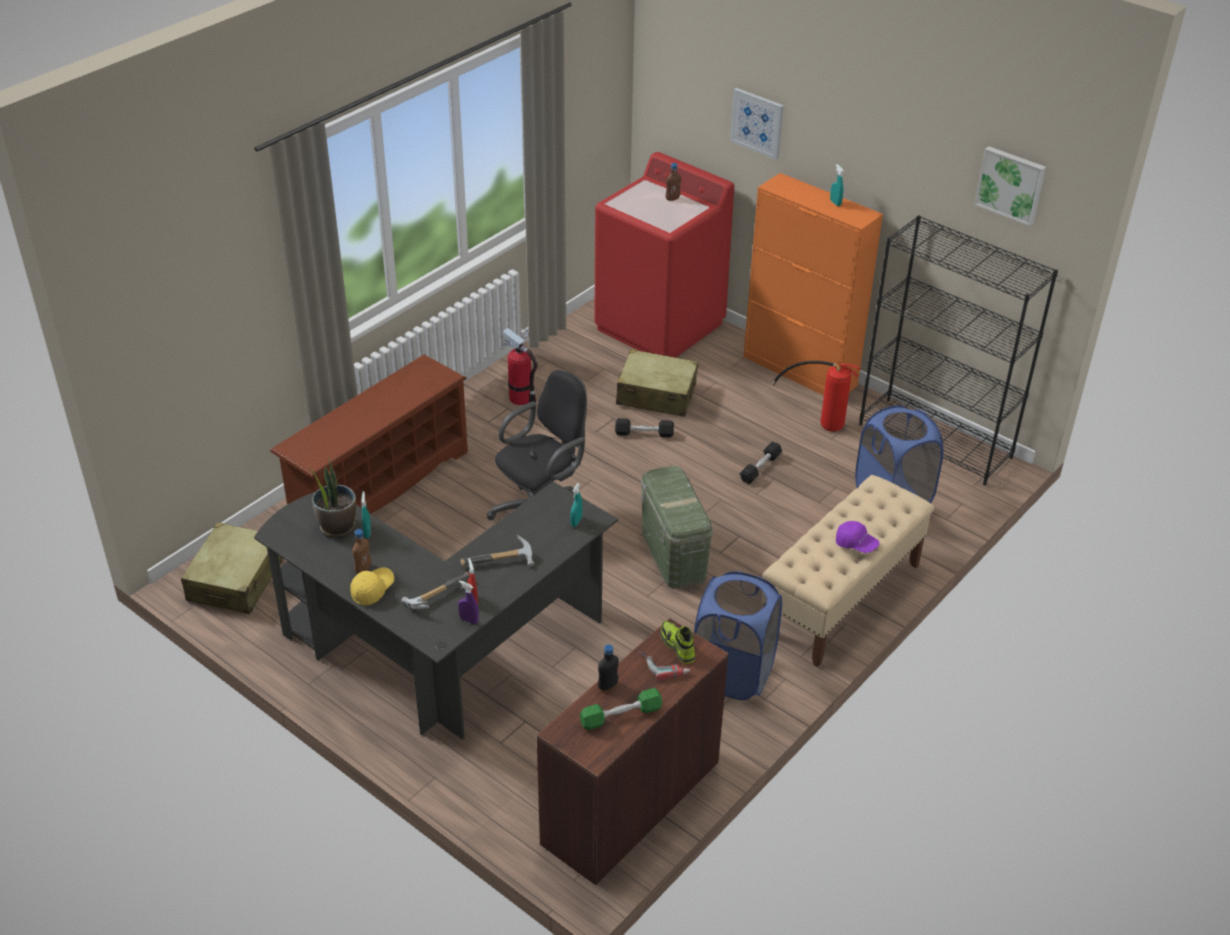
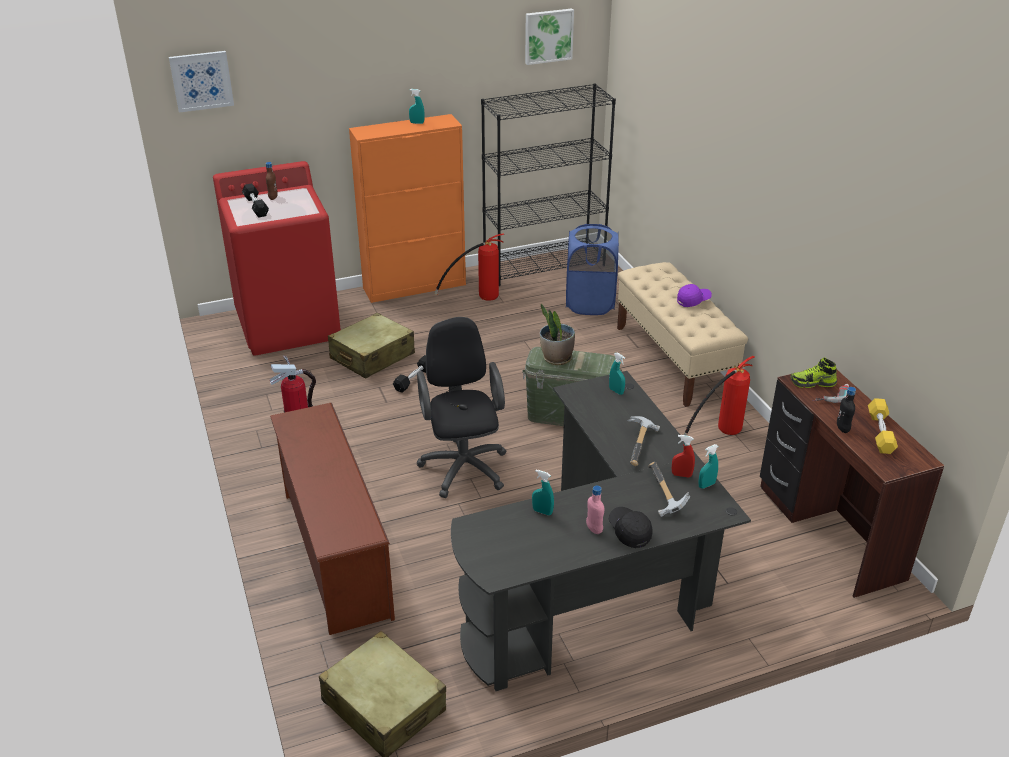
camera: 60 degrees left, 5 degrees down
(337, 526) = (518, 529): potted plant -> potted plant (556, 358)
(363, 568) = (594, 529): brown bottle -> pink bottle
(372, 590) = (629, 531): yellow cap -> black cap
(469, 620) = (706, 485): purple spray bottle -> turquoise spray bottle
(621, 716) = (880, 433): green dumbbell -> yellow dumbbell
(733, 673) = (719, 434): blue laundry basket -> fire extinguisher
(757, 123) = (314, 94): picture -> picture (201, 81)
(760, 468) = (507, 342): black dumbbell -> black dumbbell (256, 206)

